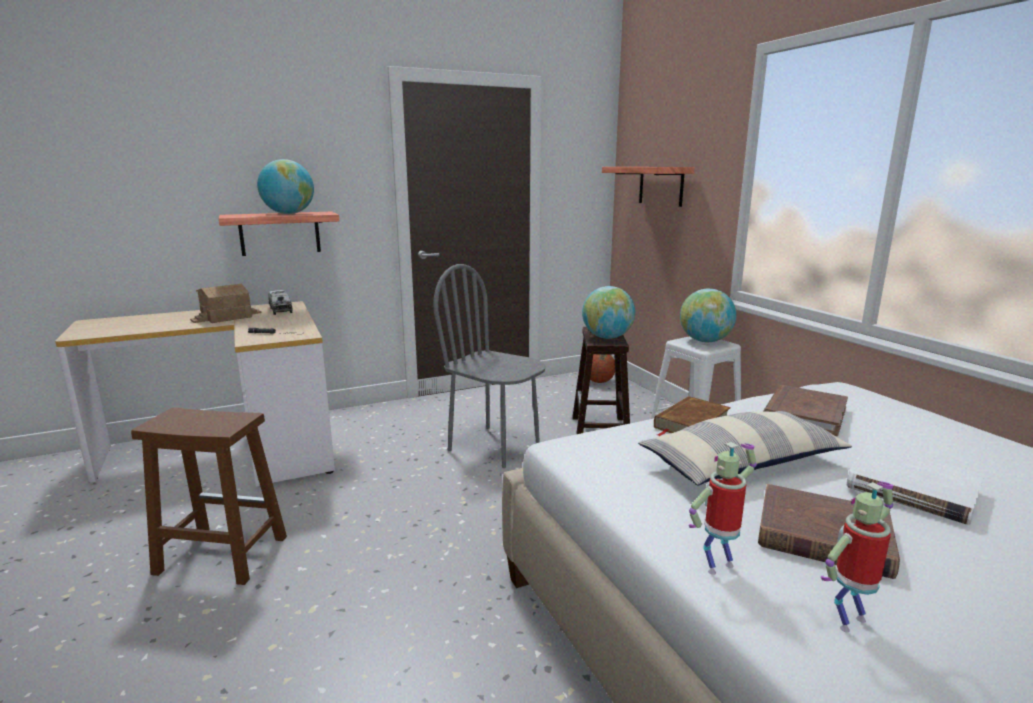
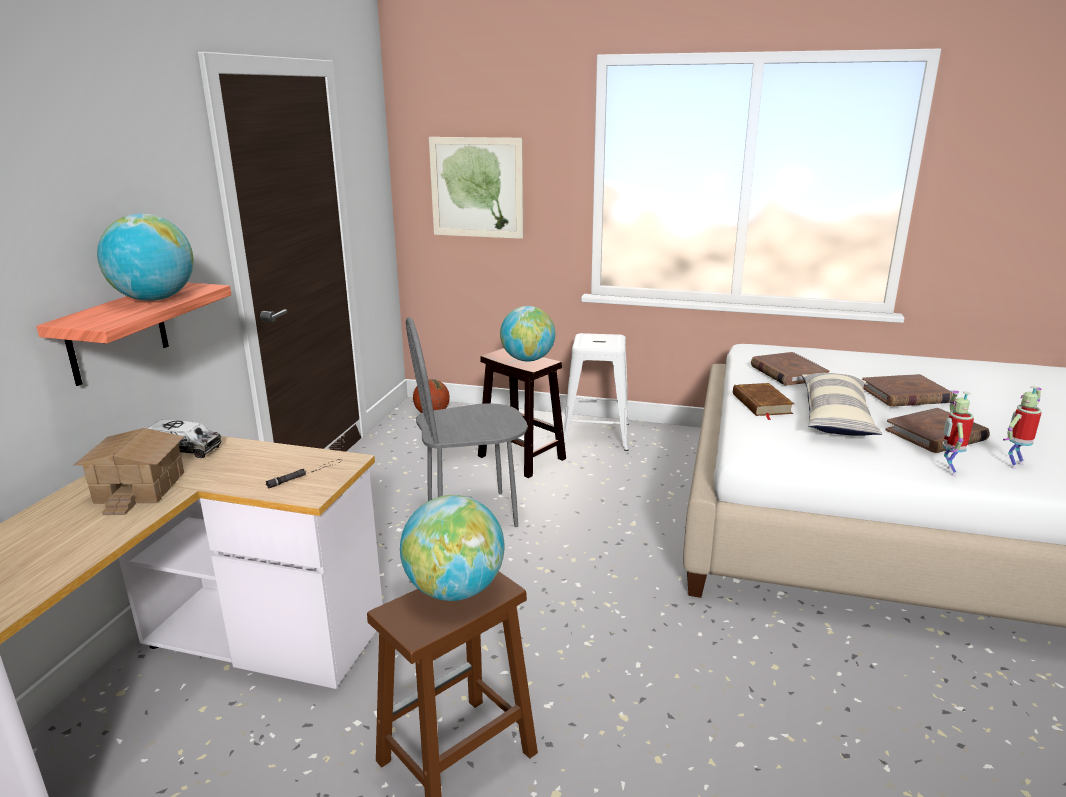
camera: 50 degrees left, 5 degrees up
(661, 185) = (476, 188): shelf -> picture
(705, 341) = (597, 339): globe -> globe (454, 590)
(848, 620) = (1014, 464): toy robot -> toy robot turned 45 degrees clockwise
(912, 488) = (905, 395): white book -> brown book

